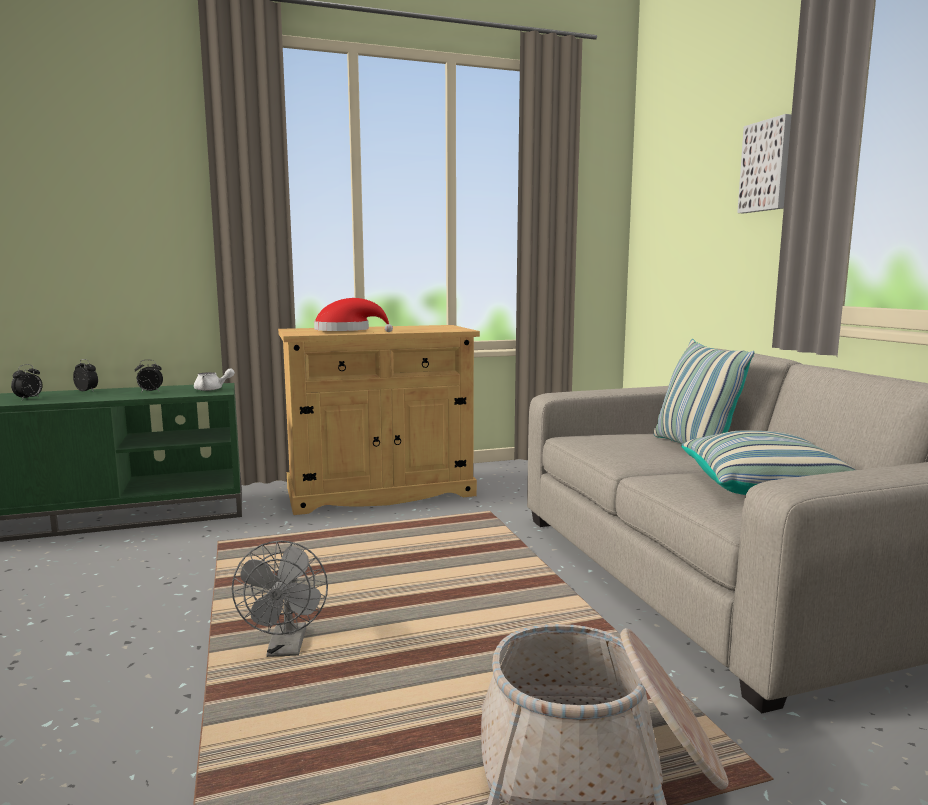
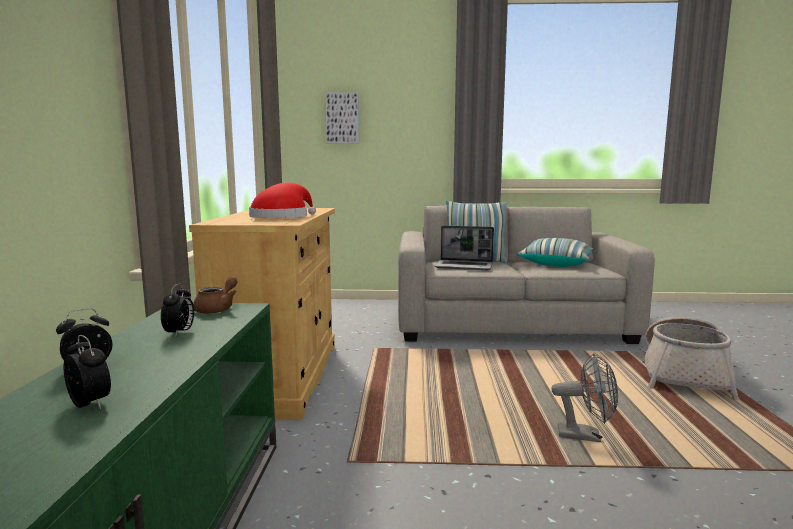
camera: 70 degrees left, 0 degrees up
(212, 389) = (217, 309): white teapot -> brown teapot
(620, 444) = (465, 266): none -> laptop
(767, 166) = (423, 100): picture -> picture (342, 118)

